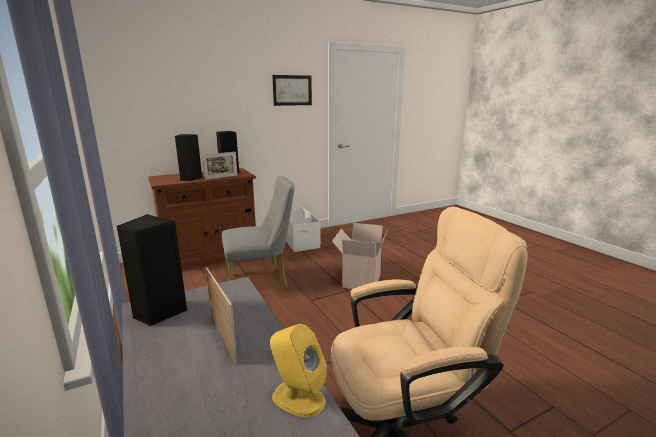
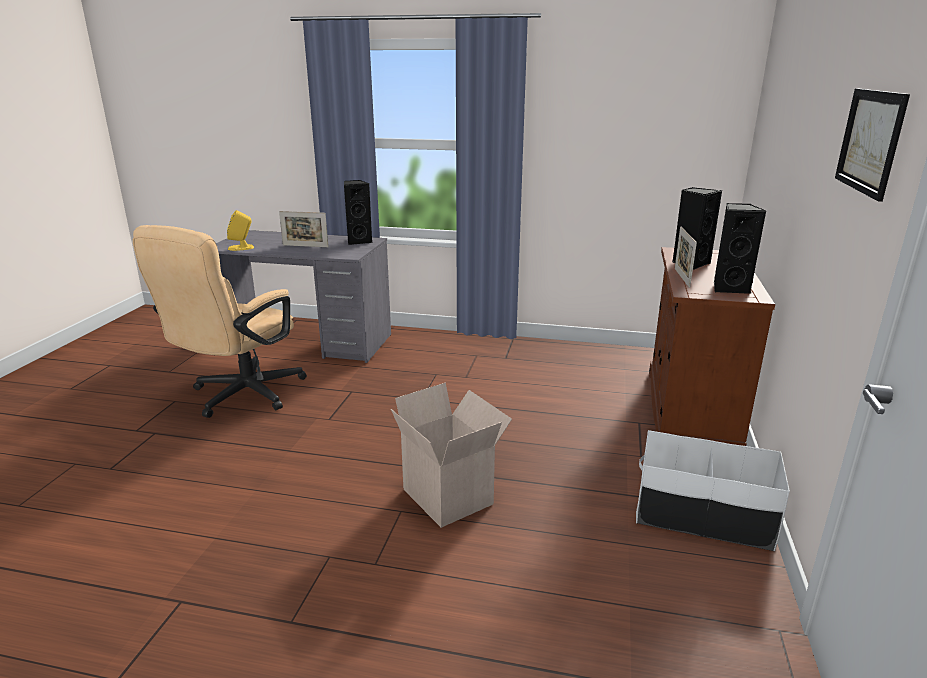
camera: 130 degrees right, 5 degrees up
(261, 281) = (551, 421): grey chair -> none

